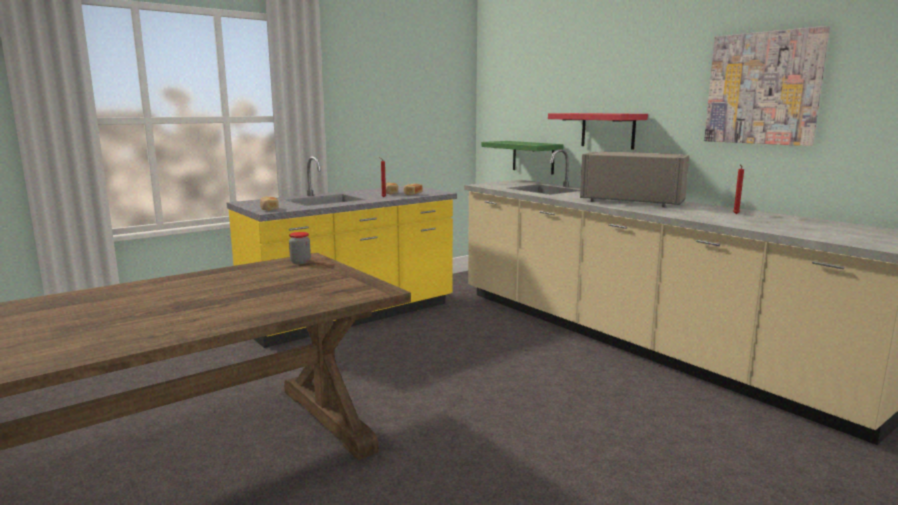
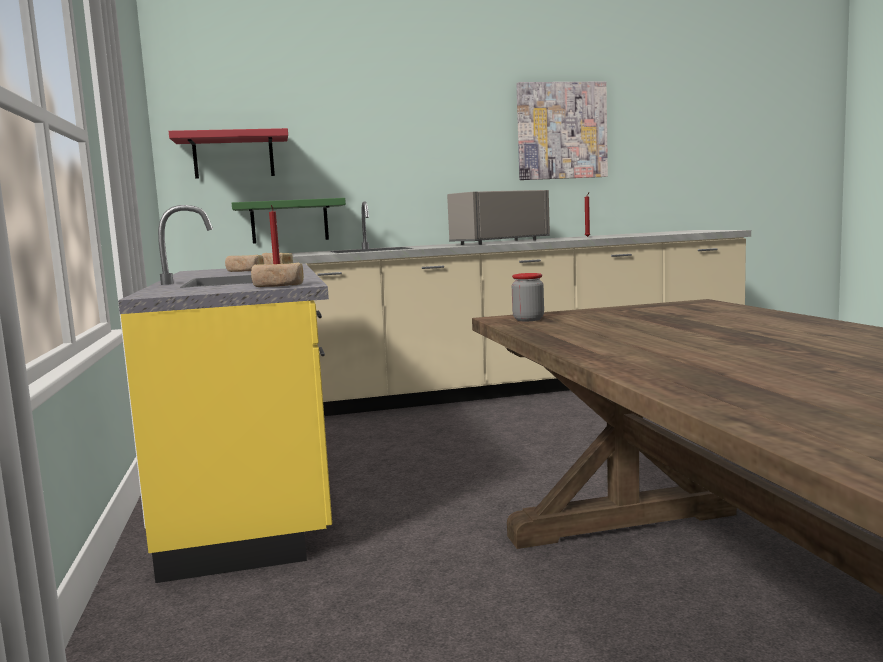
camera: 65 degrees left, 5 degrees down
(608, 130) = (405, 178): red shelf -> red shelf (233, 156)

